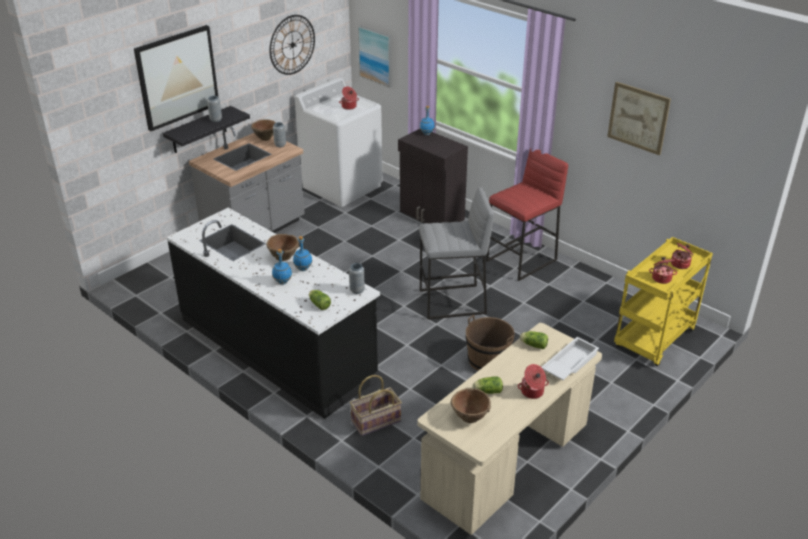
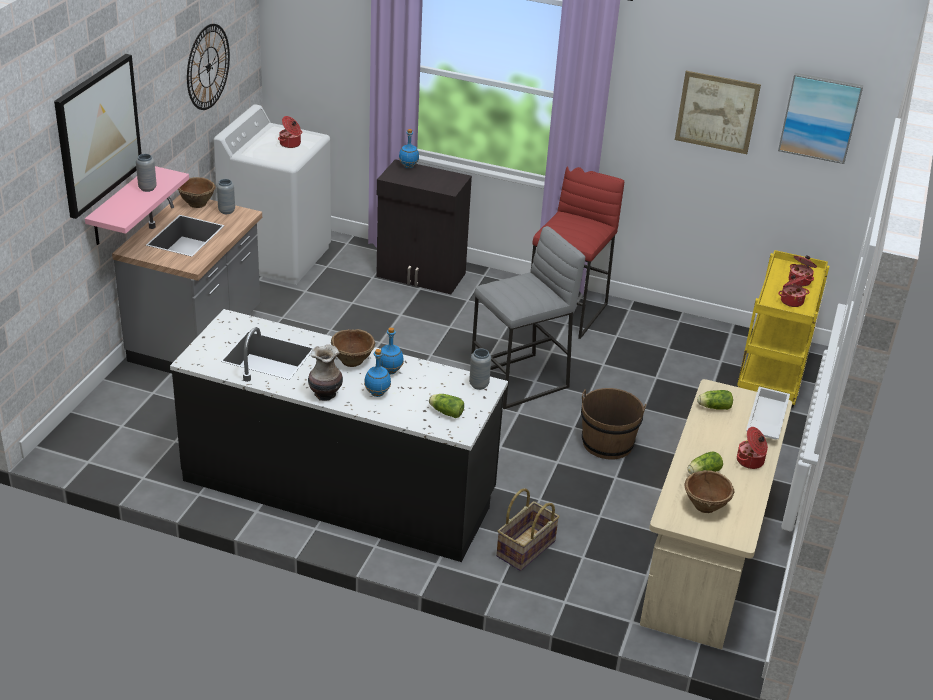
camera: 25 degrees left, 0 degrees up
(199, 130) = (120, 207): black shelf -> pink shelf
(247, 275) = (324, 394): none -> vase
(376, 56) = (308, 69): picture -> picture (820, 117)

